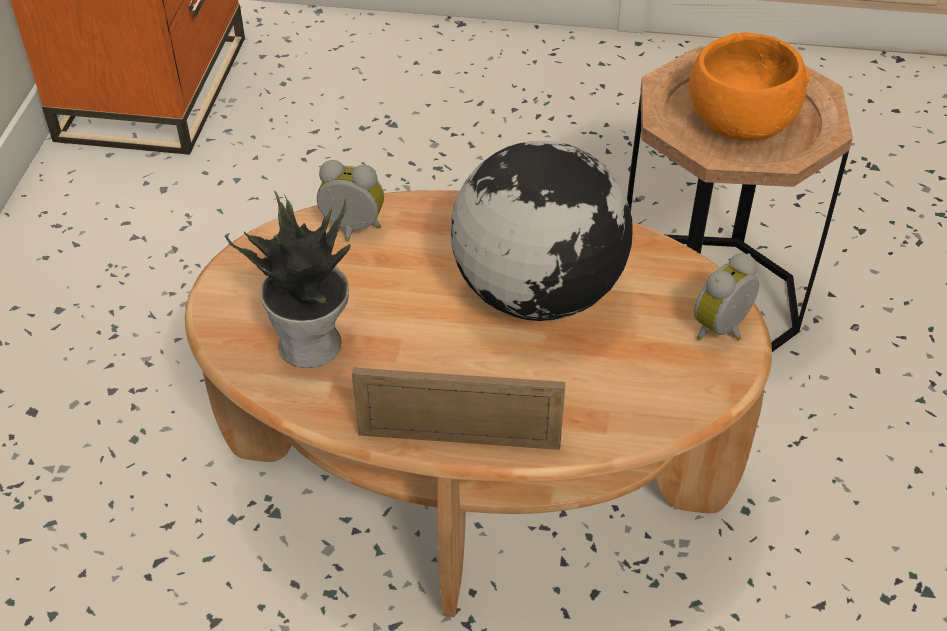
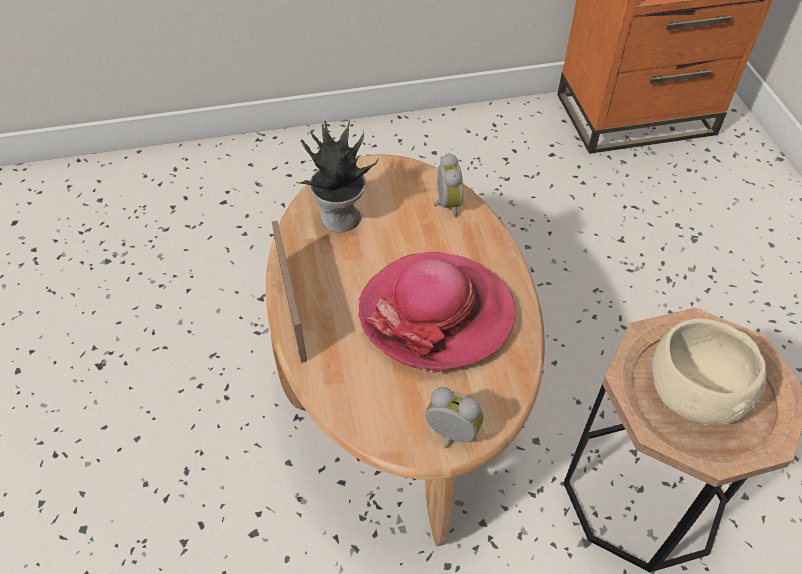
camera: 70 degrees right, 5 degrees up
(536, 292) = (436, 313): globe -> hat
(738, 122) = (694, 391): orange bowl -> beige bowl

